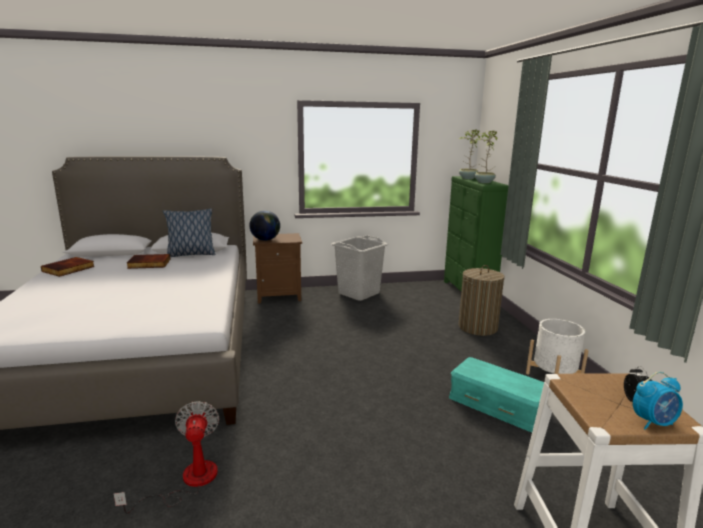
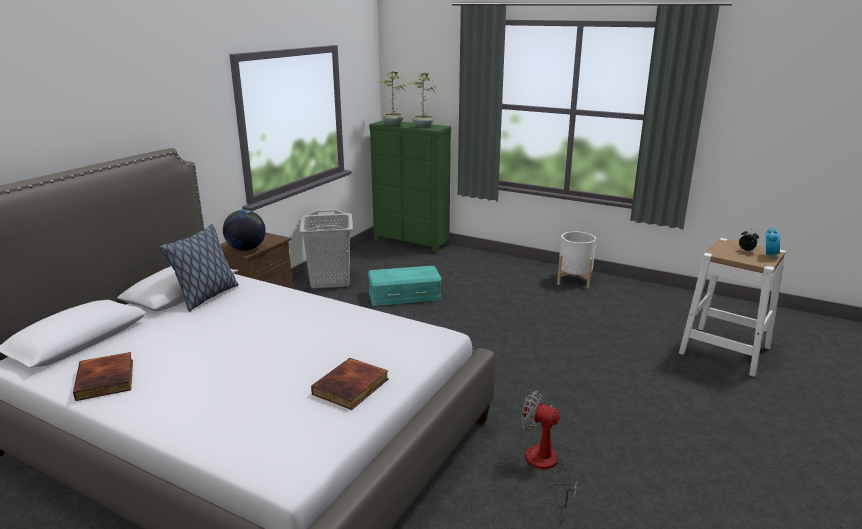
camera: 50 degrees left, 5 degrees up
(149, 264) = (194, 326): book -> book (351, 387)
(477, 327) = (474, 267): laundry basket -> none
(497, 404) = (581, 310): turquoise storage box -> turquoise storage box (404, 295)

